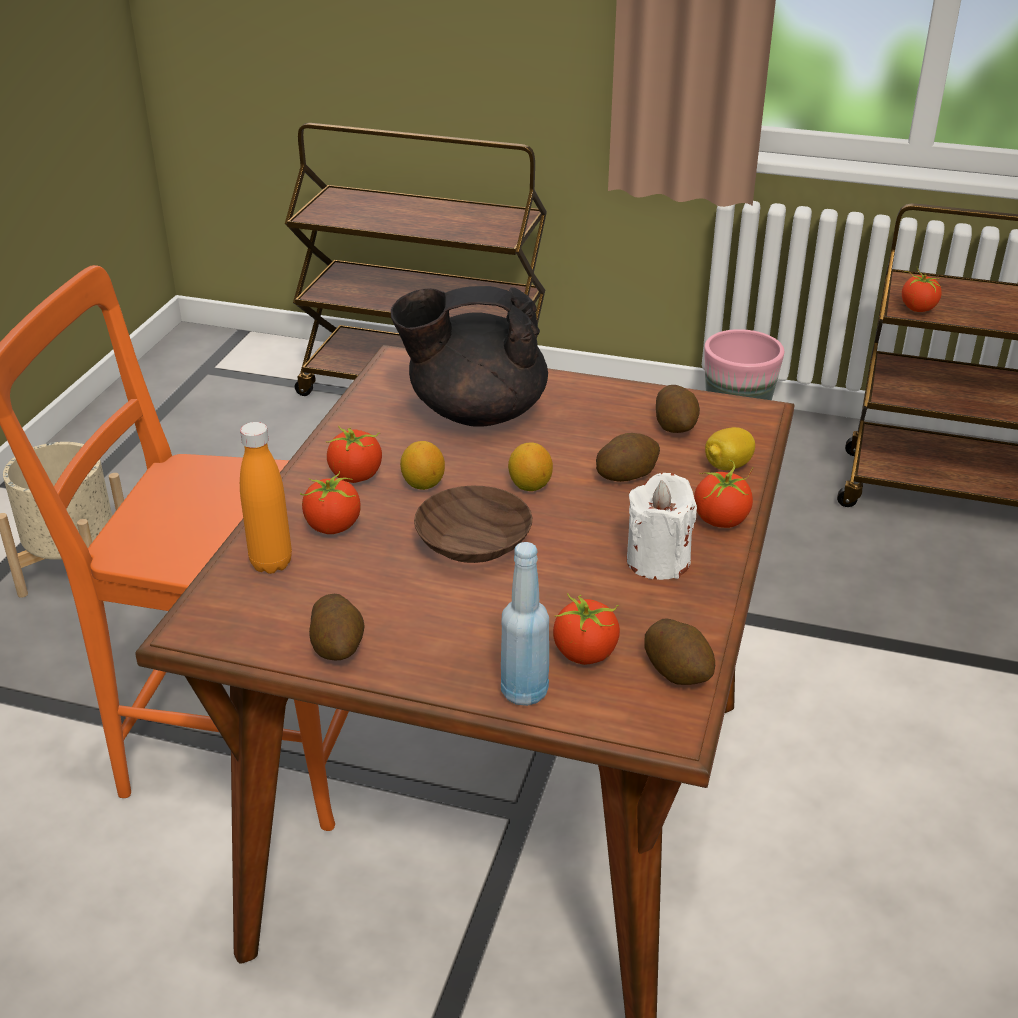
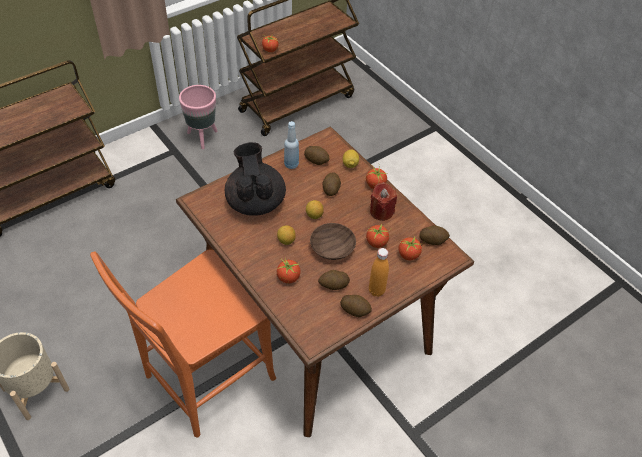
camera: 55 degrees left, 15 degrees up
(271, 563) = (294, 305): orange bottle -> orange bottle (376, 290)
(356, 476) = (263, 255): tomato -> tomato (377, 242)
(375, 588) = (333, 285): none -> potato
(475, 412) = (255, 202): black teapot -> black teapot turned 135 degrees clockwise
(524, 692) = (413, 278): blue bottle -> blue bottle (291, 164)
(658, 561) = (381, 212): white candle -> red candle

